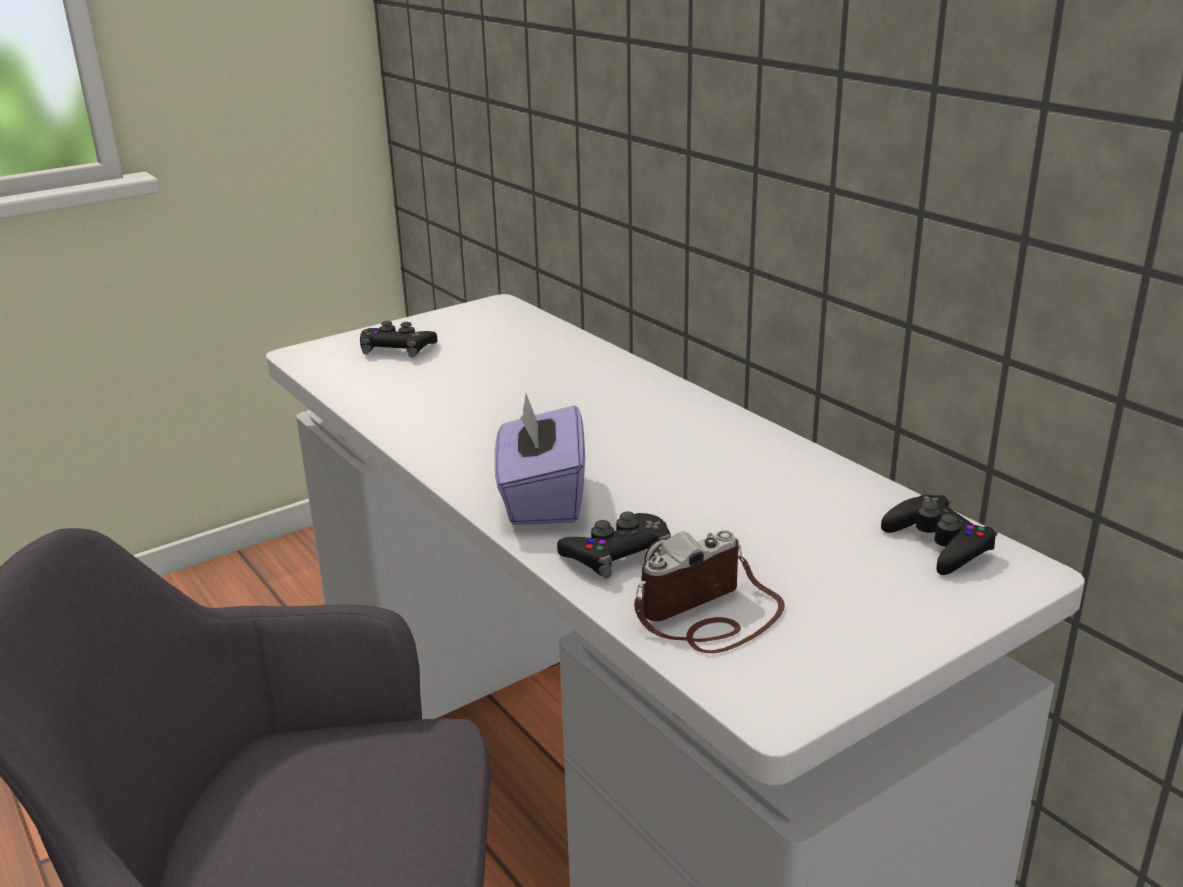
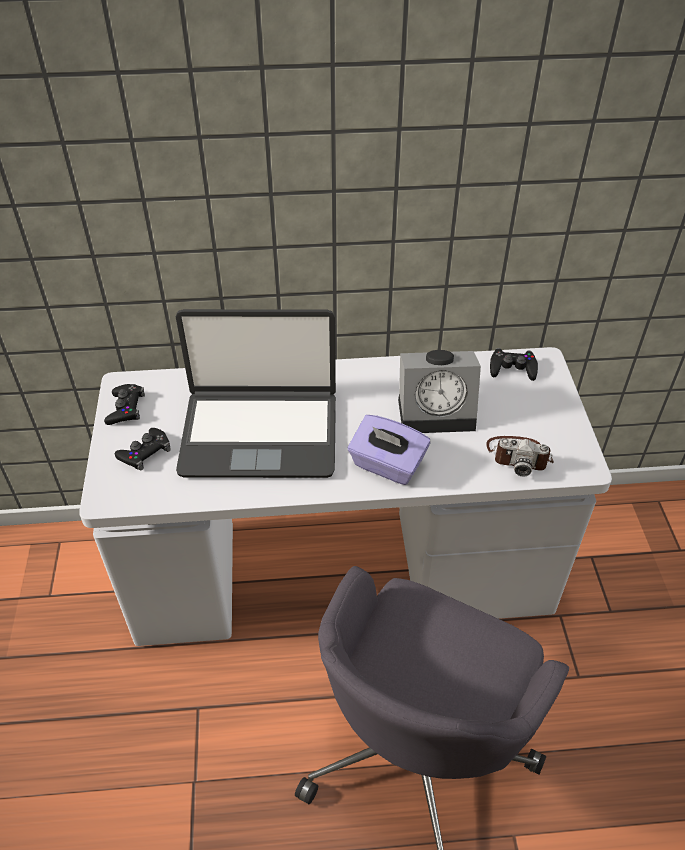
camera: 60 degrees left, 20 degrees up
(504, 396) = (260, 433): none -> laptop
(617, 554) = (455, 461): black game controller -> black game controller (126, 408)
(708, 614) = (518, 456): camera -> camera turned 75 degrees counterclockwise
(719, 505) = (438, 411): none -> alarm clock

